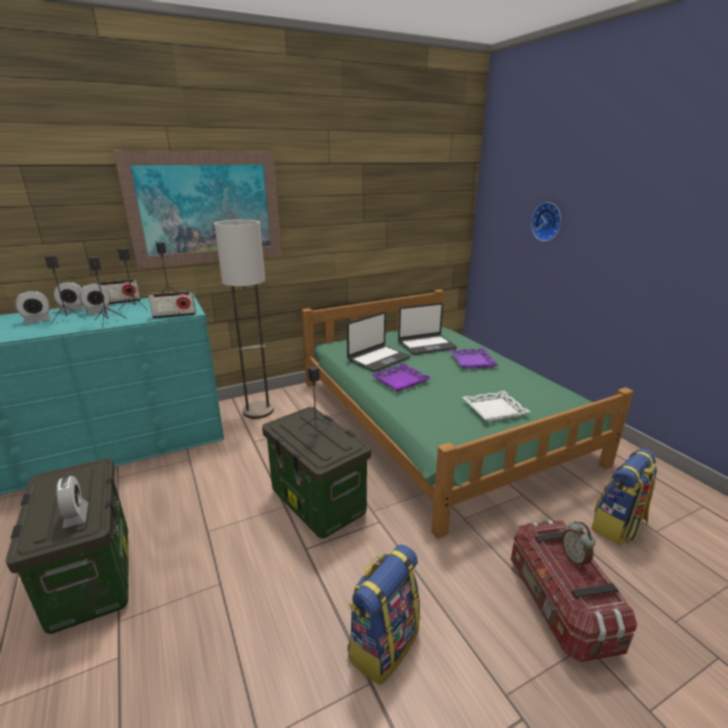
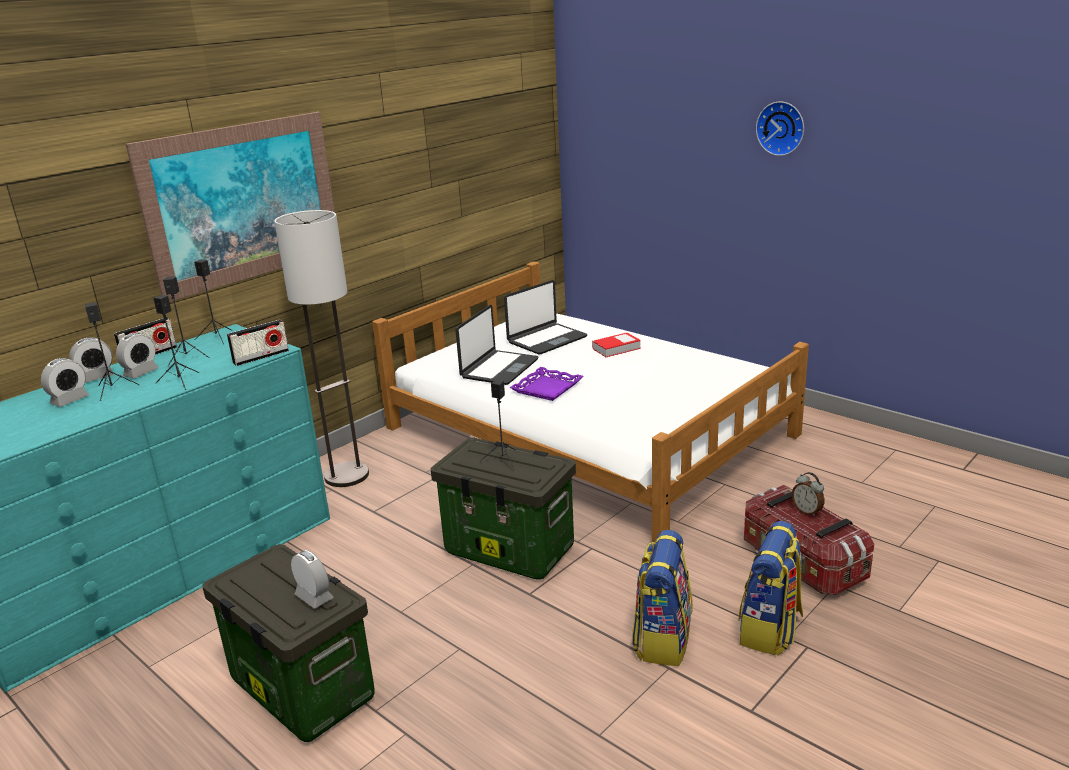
camera: 20 degrees left, 0 degrees up
(437, 419) = (589, 431): green bed -> white bed
(472, 361) = (616, 348): purple tray -> book
(494, 409) = (673, 396): white tray -> none
(548, 221) = (667, 159): wall clock -> wall clock (781, 128)
(618, 526) = (827, 487): backpack -> backpack (770, 630)

